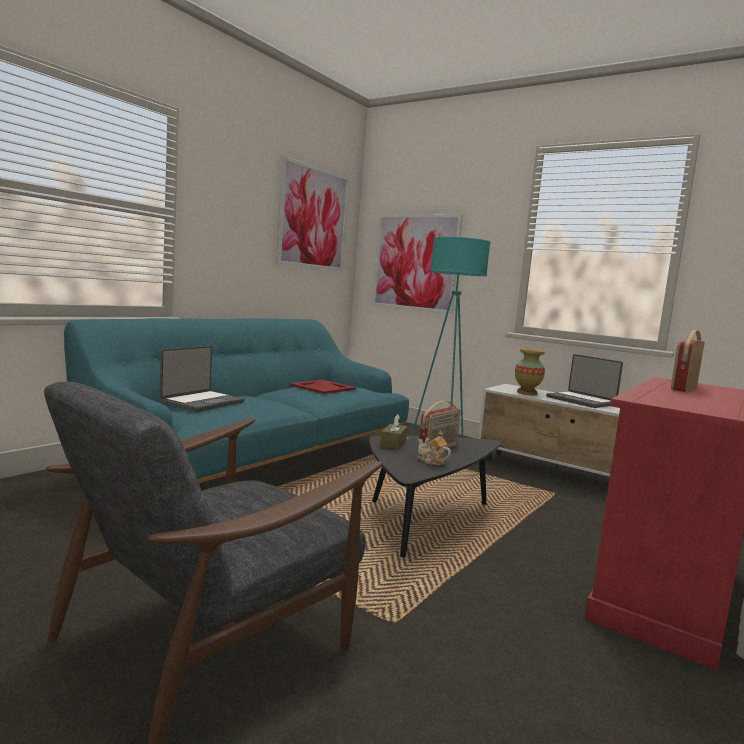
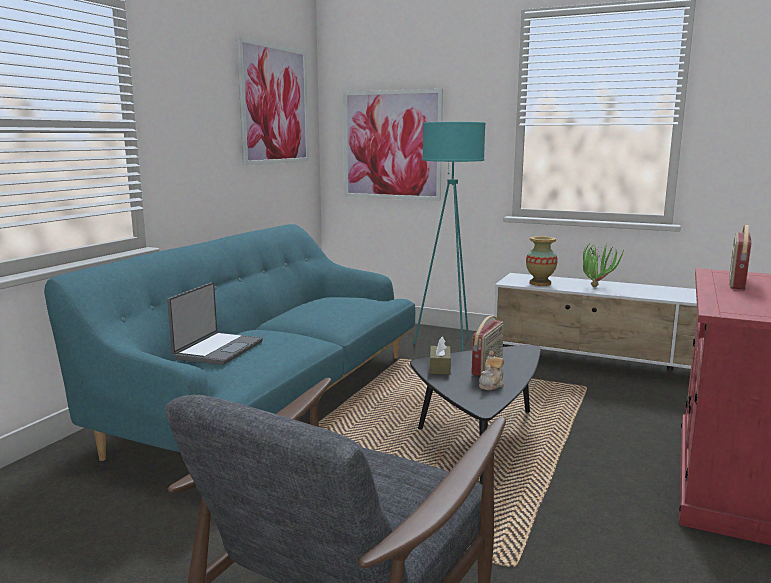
camera: 10 degrees left, 5 degrees up
(322, 387) = (326, 305): red tray -> none
(431, 461) = (491, 384): teapot -> teapot turned 90 degrees counterclockwise
(581, 401) = (597, 286): laptop -> potted plant

